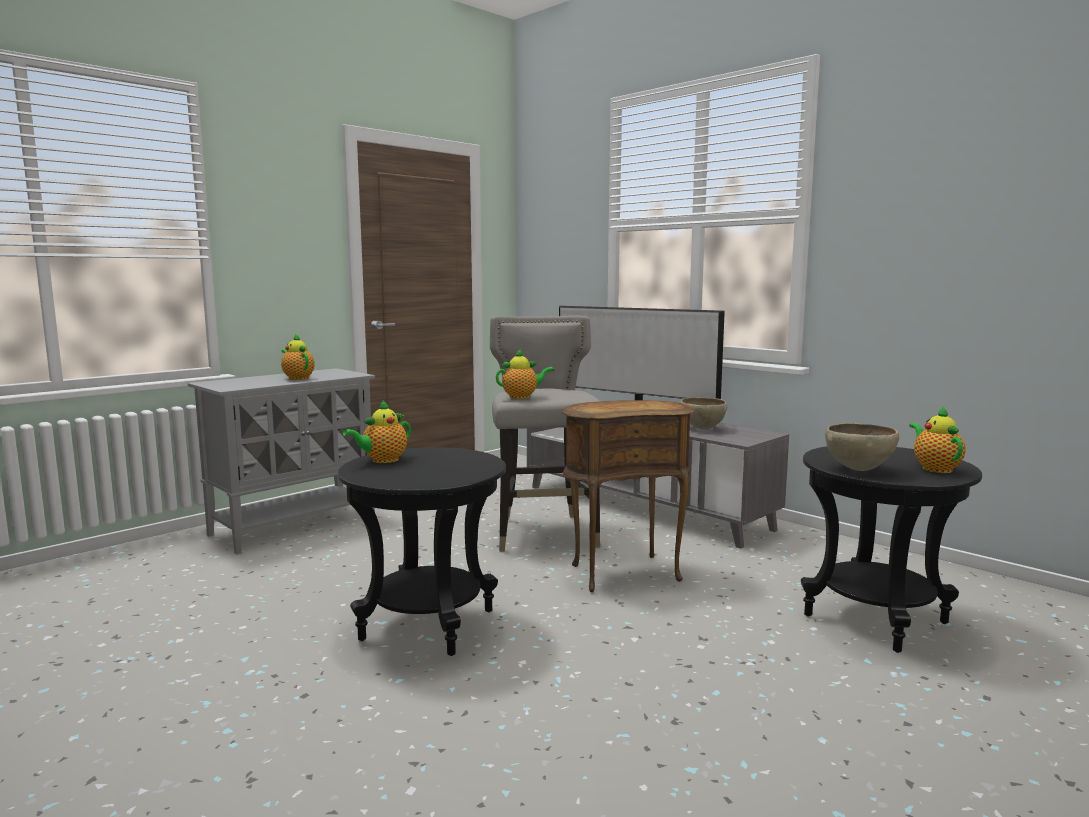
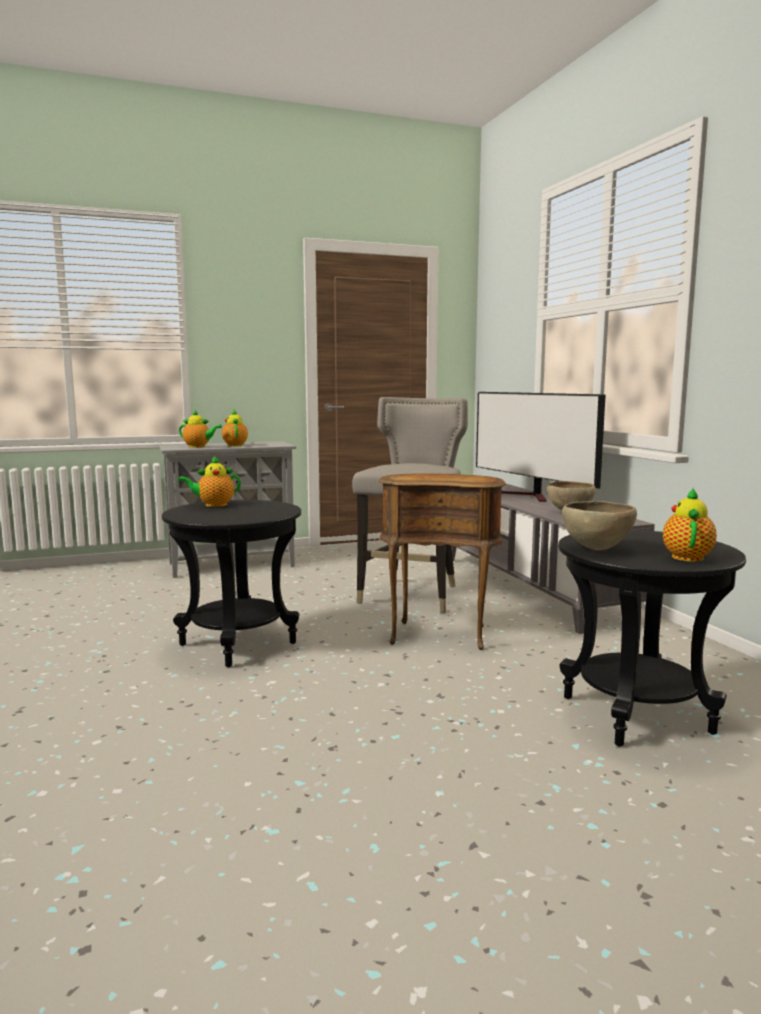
camera: 25 degrees right, 0 degrees up
(522, 397) = (383, 468): teapot -> teapot (199, 447)

